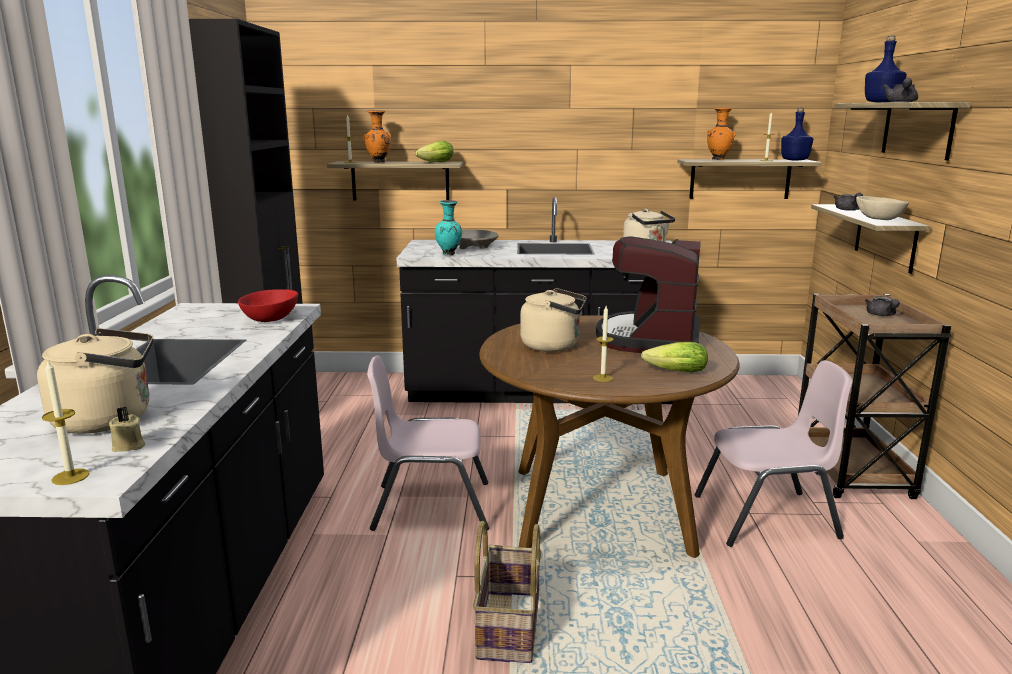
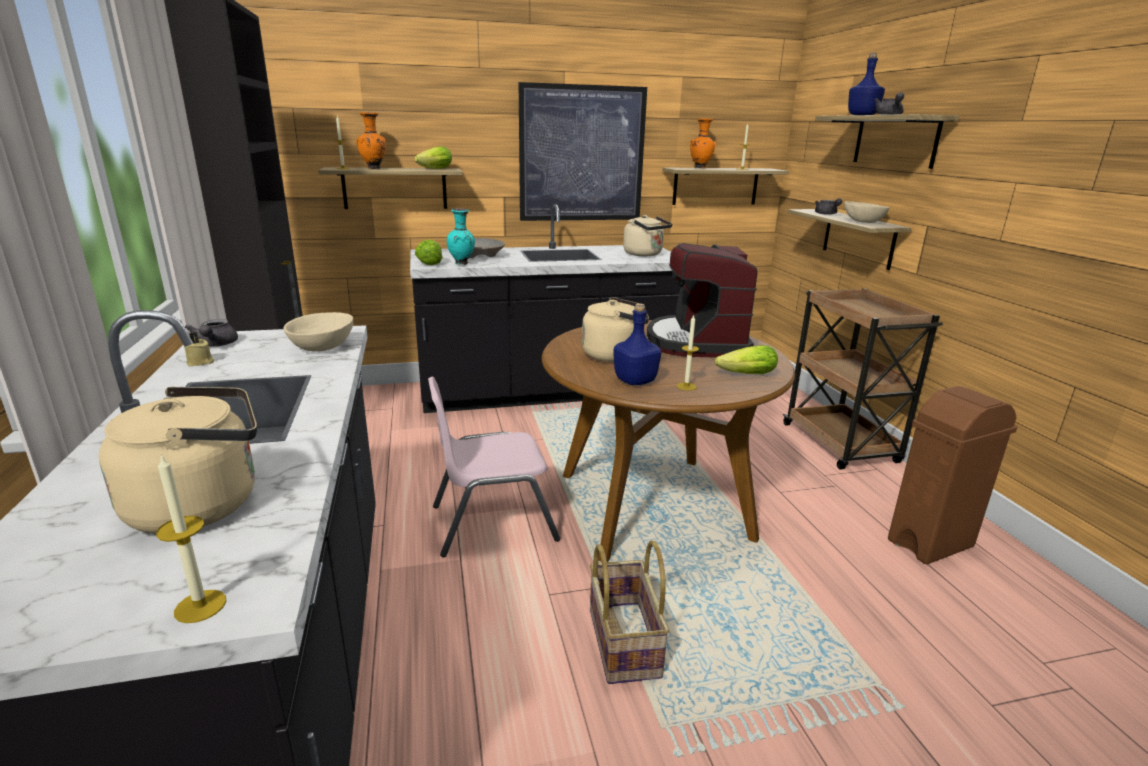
camera: 15 degrees left, 5 degrees up
(129, 446) = (256, 543): beige candle -> beige candle (200, 362)
(271, 319) = (322, 347): red bowl -> beige bowl
(419, 252) = (429, 263): none -> lettuce
(588, 147) = (582, 154): none -> picture
(767, 518) = (796, 494): pink chair -> none
(795, 160) = (764, 169): blue bottle -> blue bottle (636, 381)
(881, 315) = (870, 308): grey teapot -> grey teapot (216, 345)
(906, 586) = (931, 543): none -> brown trash can

